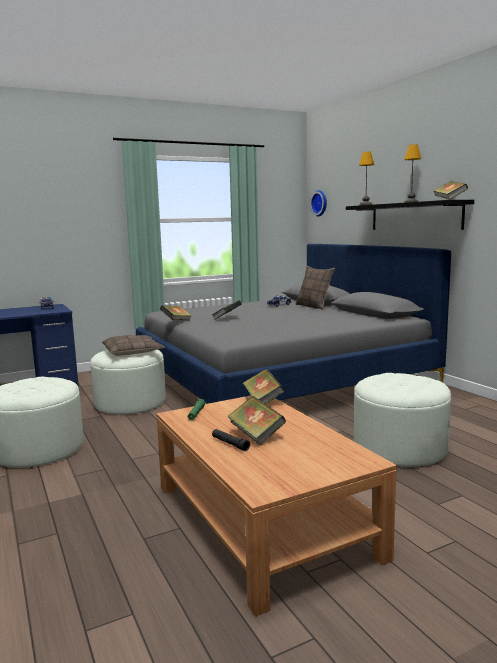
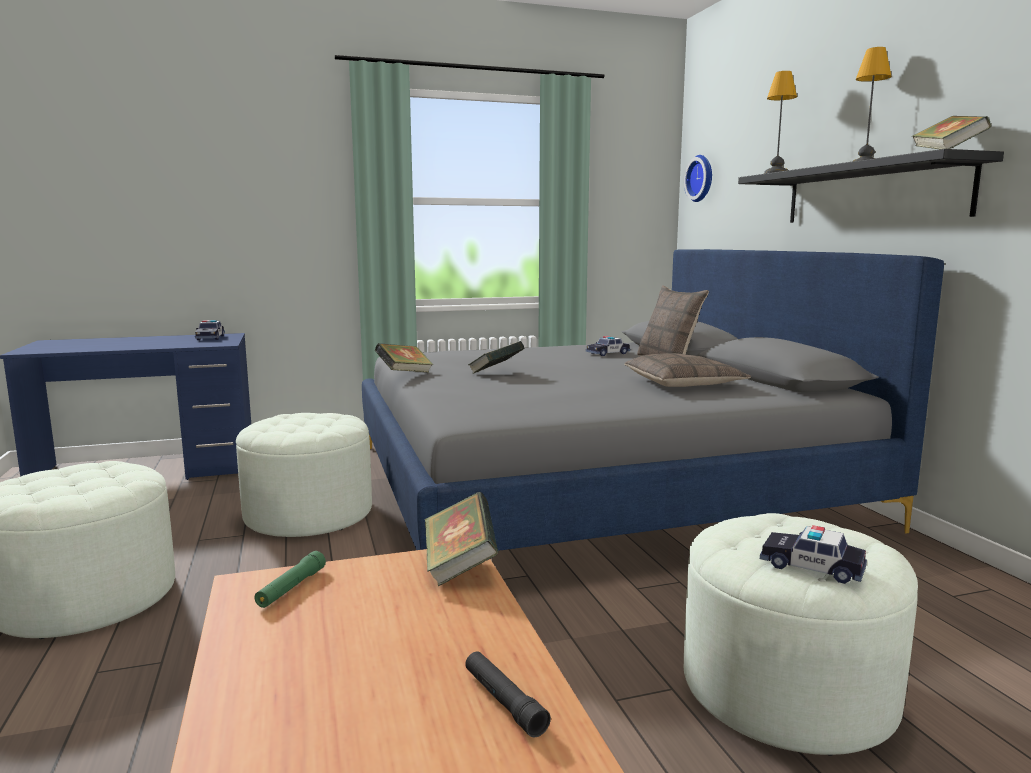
camera: 10 degrees right, 0 degrees up
(133, 352) = (312, 424): pillow -> pillow (684, 383)
(230, 444) = (284, 703): black flashlight -> black flashlight (504, 702)
(256, 435) = (369, 679): book -> none
(409, 389) = (812, 567): none -> toy car

